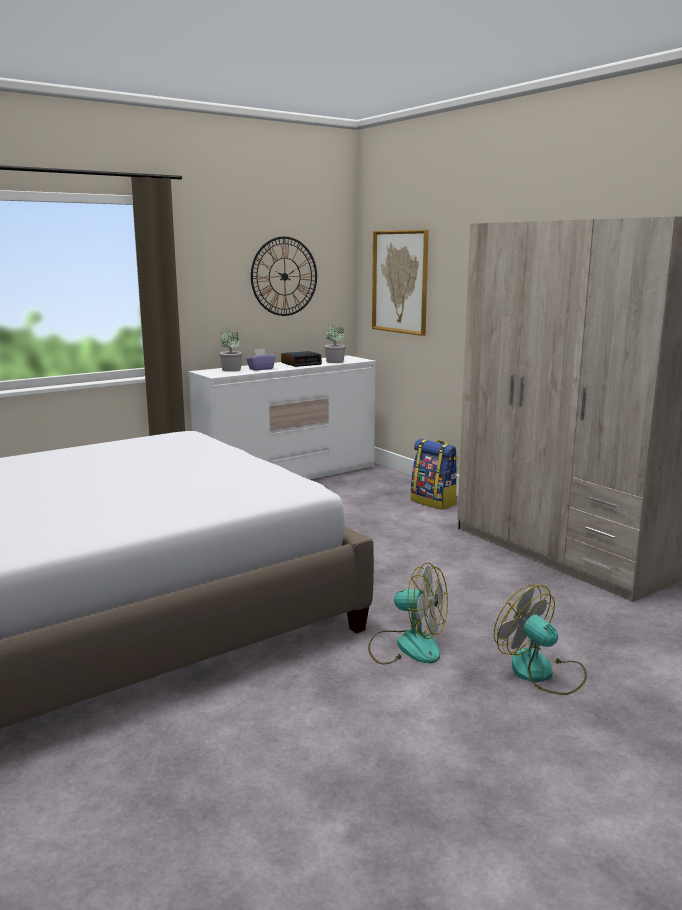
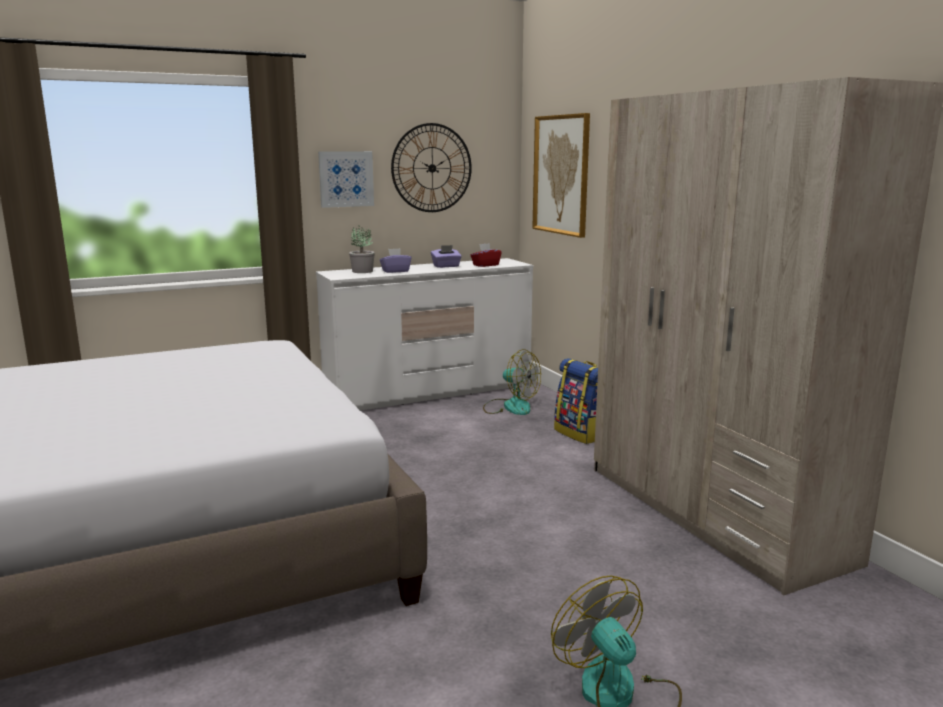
camera: 10 degrees right, 0 degrees up
(213, 287) = (346, 179): none -> picture
(301, 363) = (446, 266): alarm clock -> purple tissue box
(335, 362) = (485, 265): potted plant -> red tissue box
(407, 646) = (460, 632): fan -> fan (510, 406)

